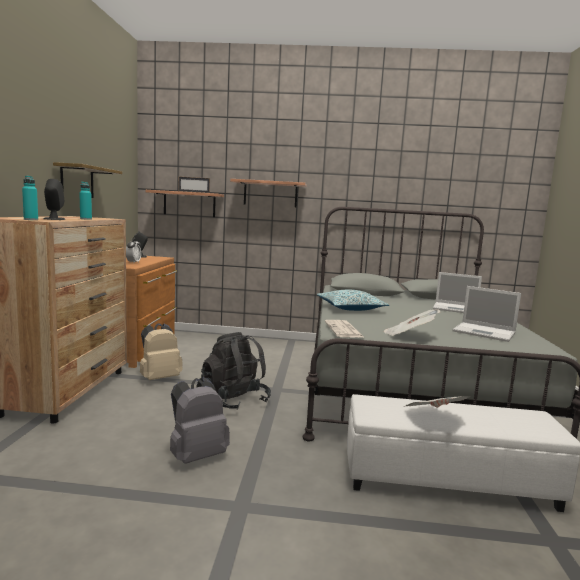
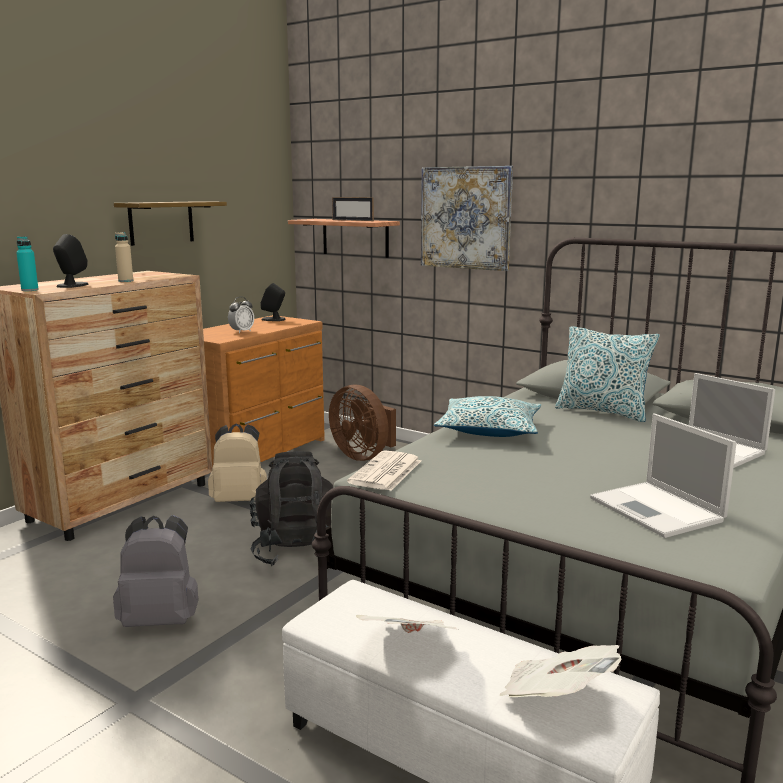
camera: 30 degrees right, 5 degrees up
(86, 219) = (125, 281): turquoise bottle -> beige bottle
(209, 344) = (363, 456): none -> brown fan
(270, 194) = (466, 218): shelf -> picture
(384, 297) = (602, 411): none -> pillow
(409, 336) = (482, 497): newspaper -> newspaper (556, 697)

